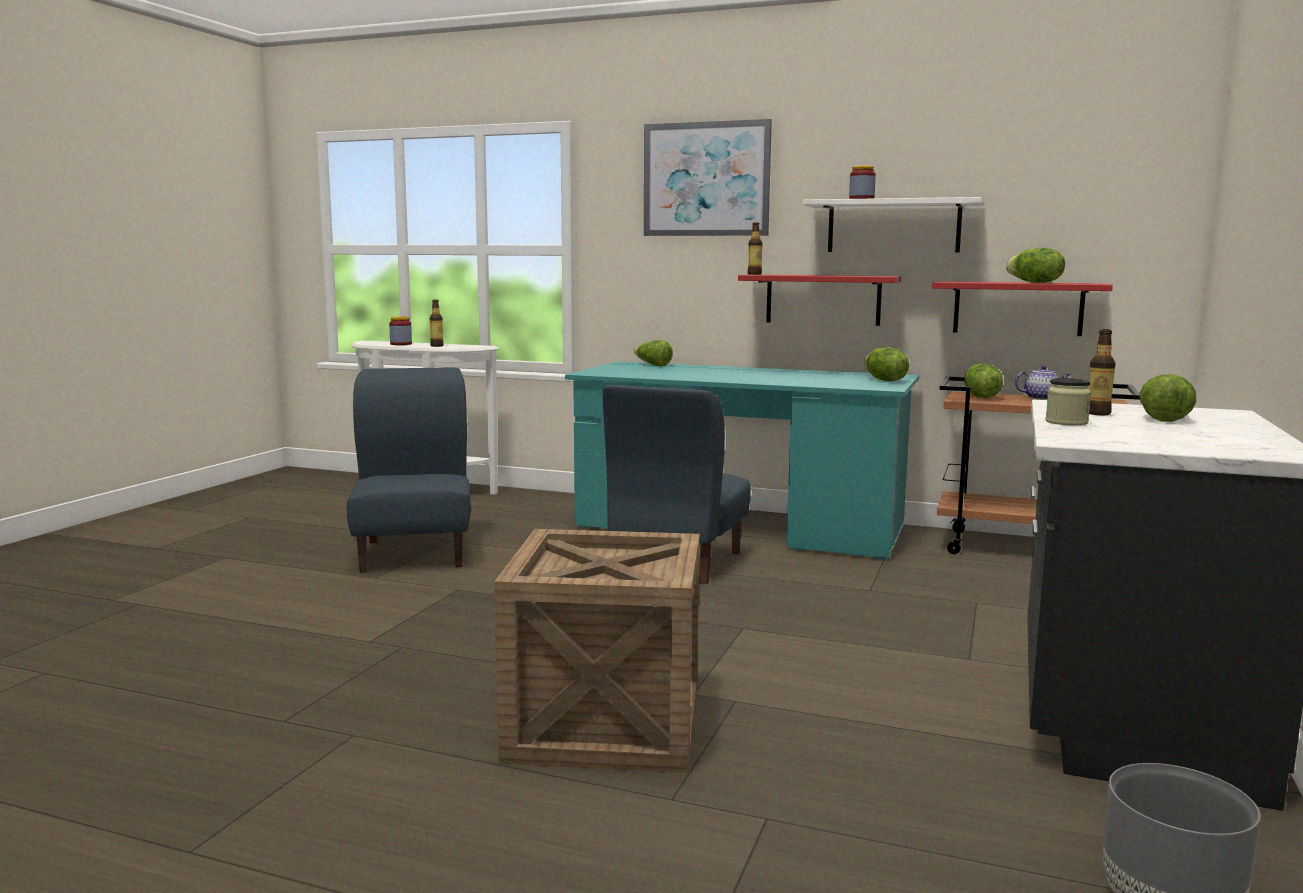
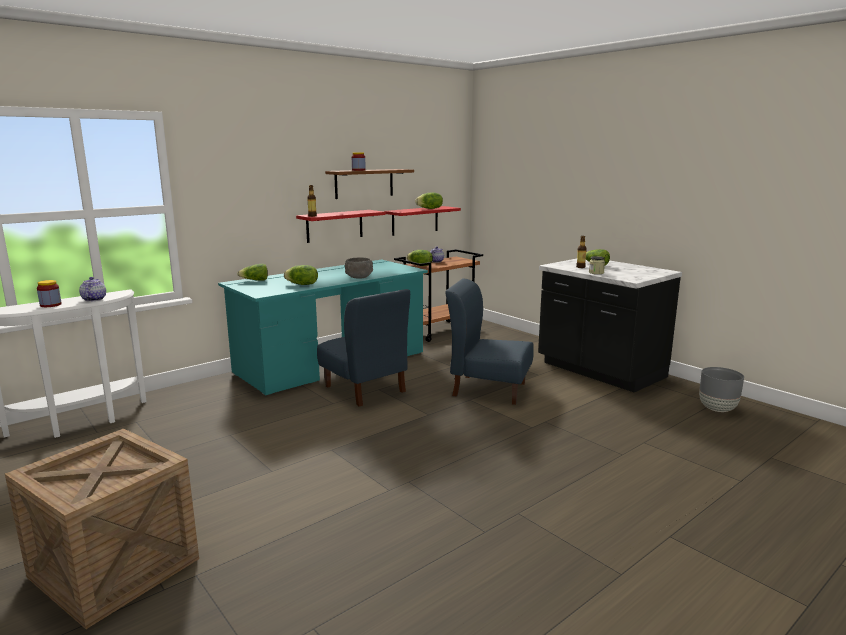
camera: 60 degrees left, 5 degrees up
(415, 553) = (238, 450): blue chair -> blue chair (488, 389)
(437, 346) = (94, 299): bottle -> teapot
(605, 724) = (548, 451): crate -> crate (114, 568)
(706, 179) = (265, 157): picture -> none
(764, 381) = (359, 277): none -> grey bowl
(884, 380) = (391, 265): lettuce -> lettuce (302, 284)
(893, 226) = (364, 183): white shelf -> brown shelf

